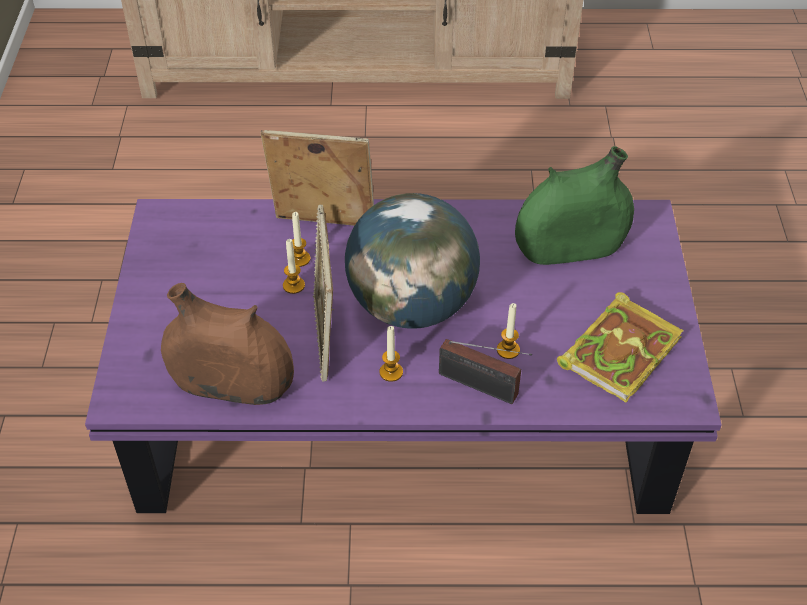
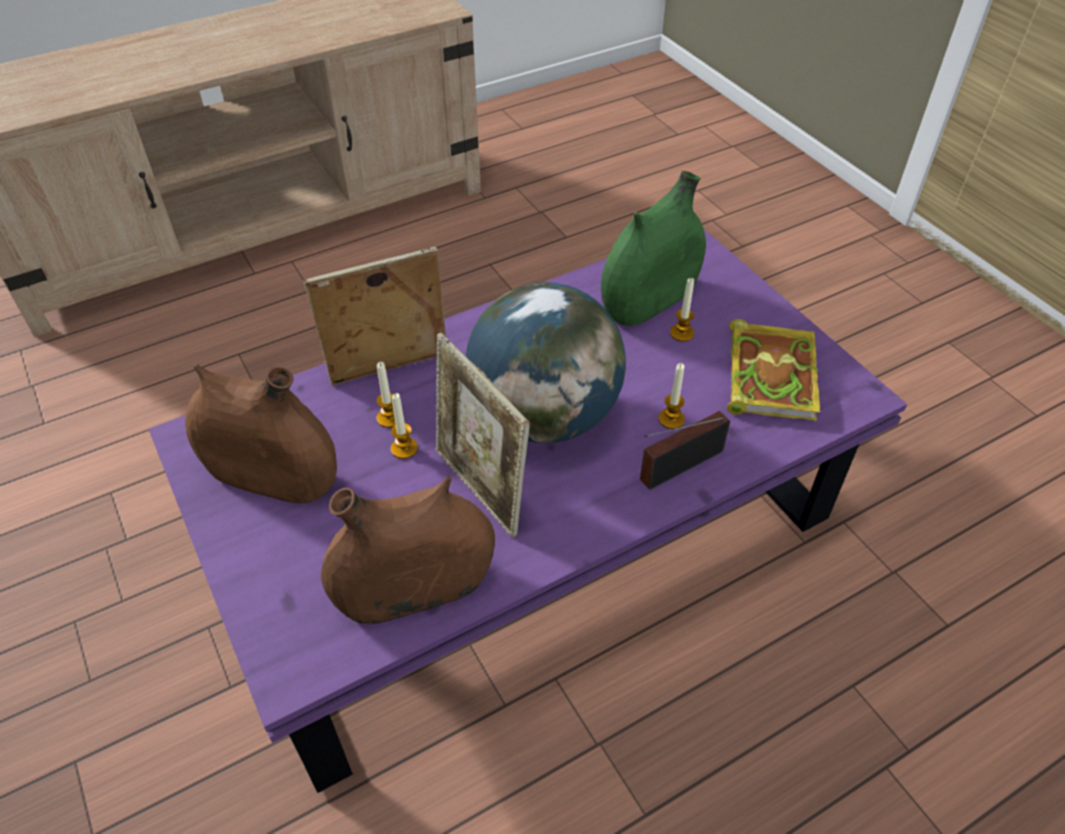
camera: 30 degrees left, 0 degrees up
(193, 266) = (272, 476): none -> brown vase
(391, 372) = (576, 494): candle -> candle (681, 333)
(482, 387) = (676, 467): radio -> radio turned 150 degrees clockwise

